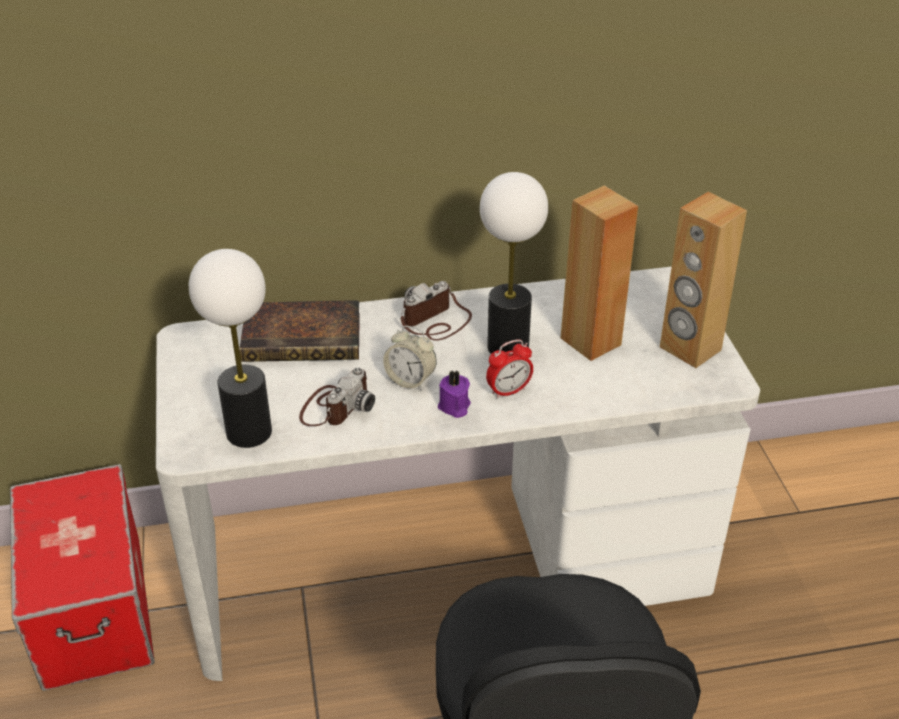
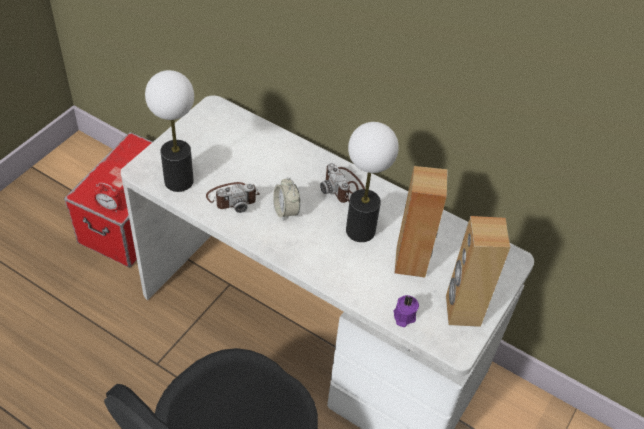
camera: 40 degrees right, 10 degrees up
(305, 337) = (267, 148): book -> none
(436, 321) = (343, 187): camera -> camera turned 120 degrees counterclockwise
(454, 407) = (287, 243): purple candle -> purple candle (403, 316)
(508, 391) = (326, 256): alarm clock -> alarm clock (109, 208)

